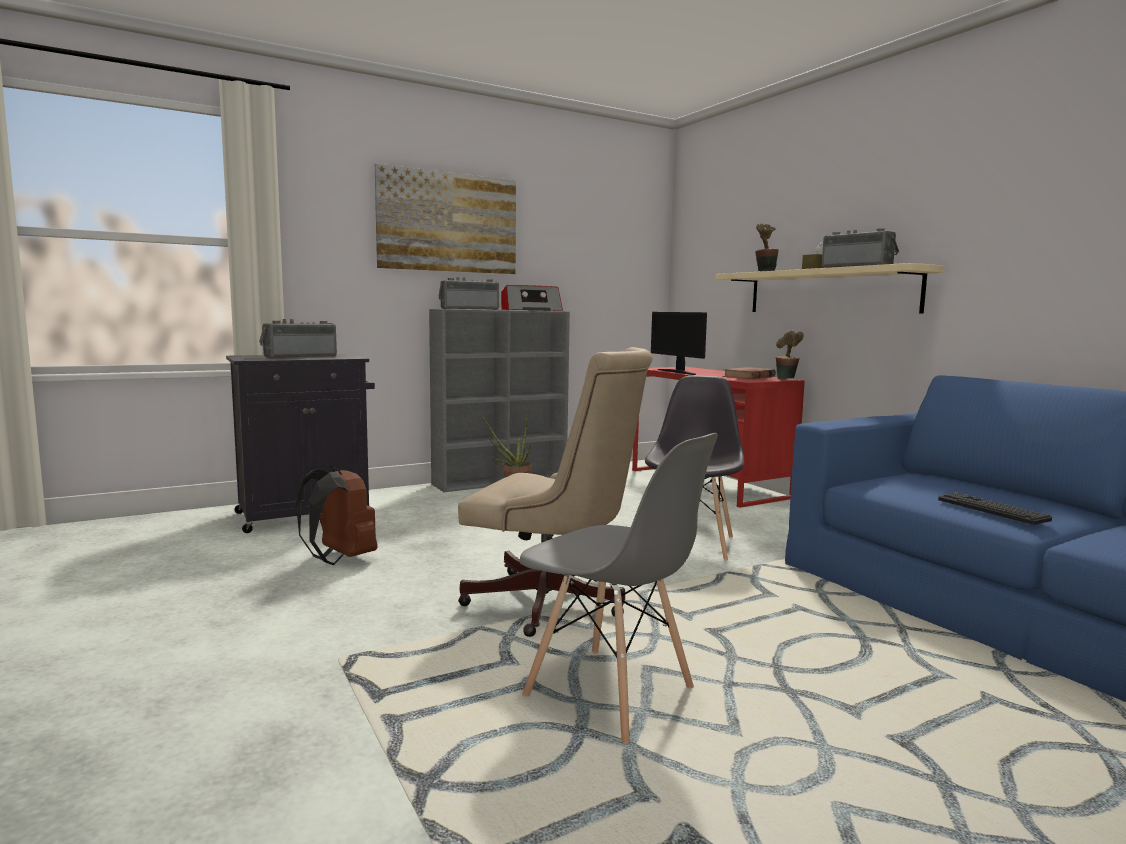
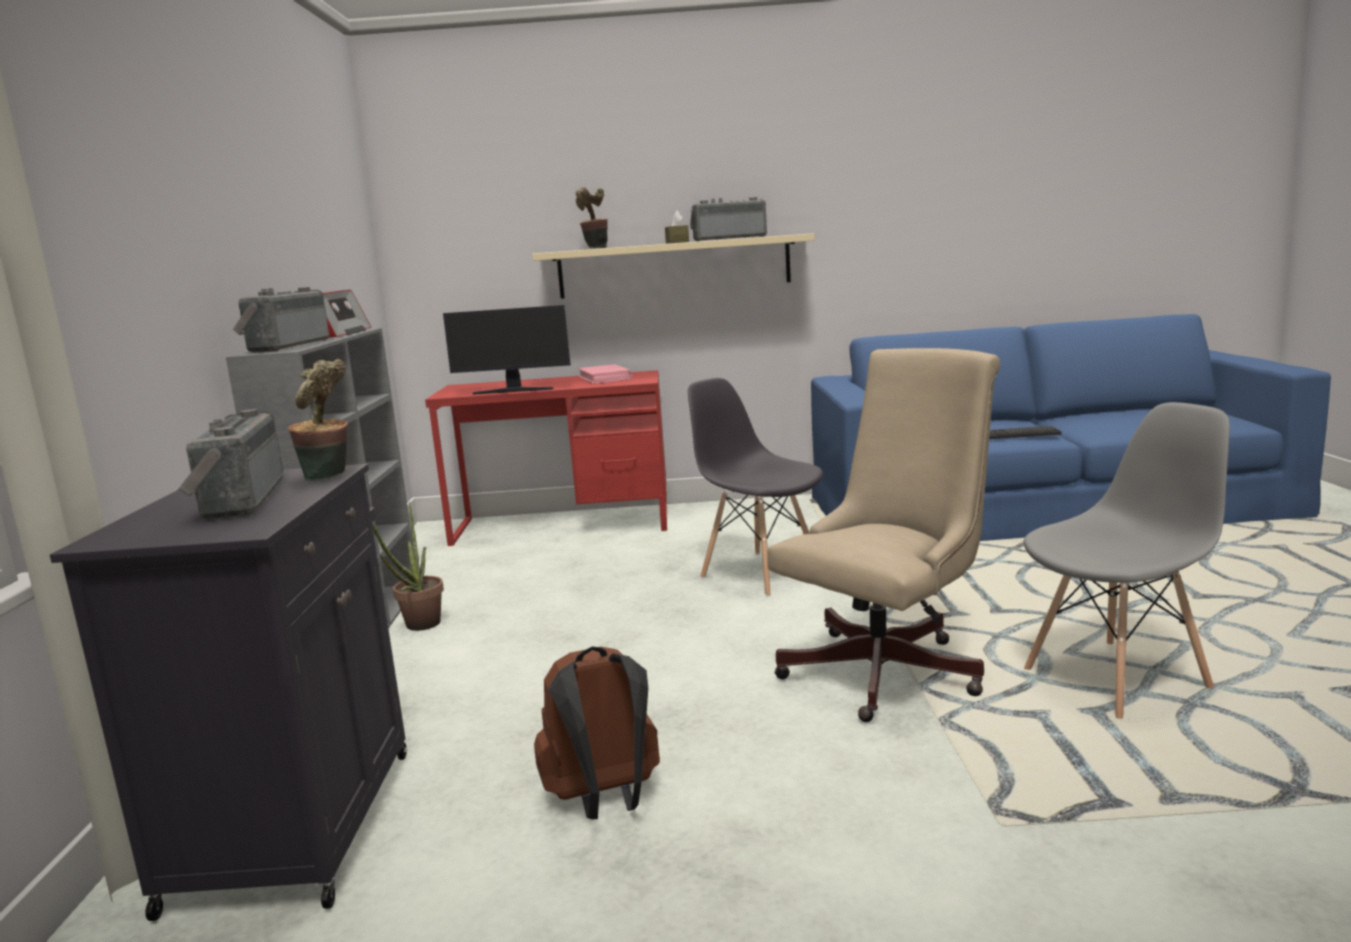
camera: 60 degrees left, 5 degrees up
(448, 222) = (202, 182): picture -> none
(749, 376) = (605, 378): brown book -> pink book
(786, 379) = (646, 372): potted plant -> potted plant (329, 477)

